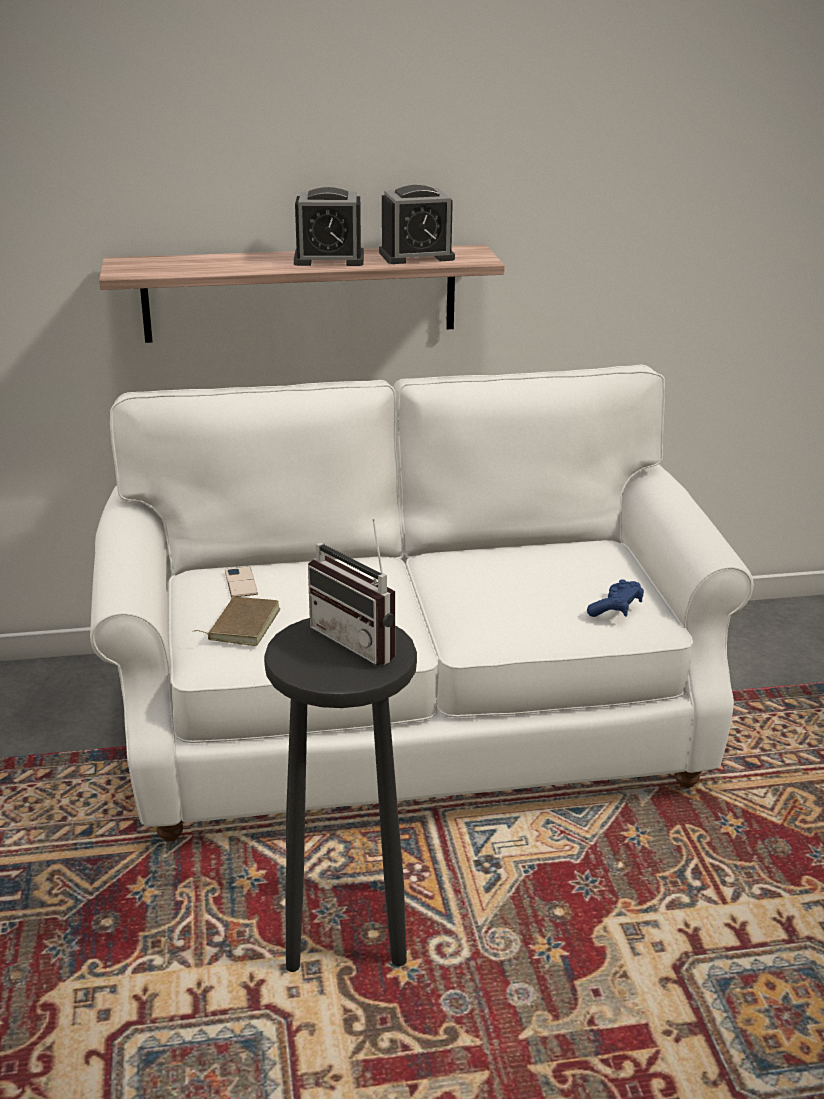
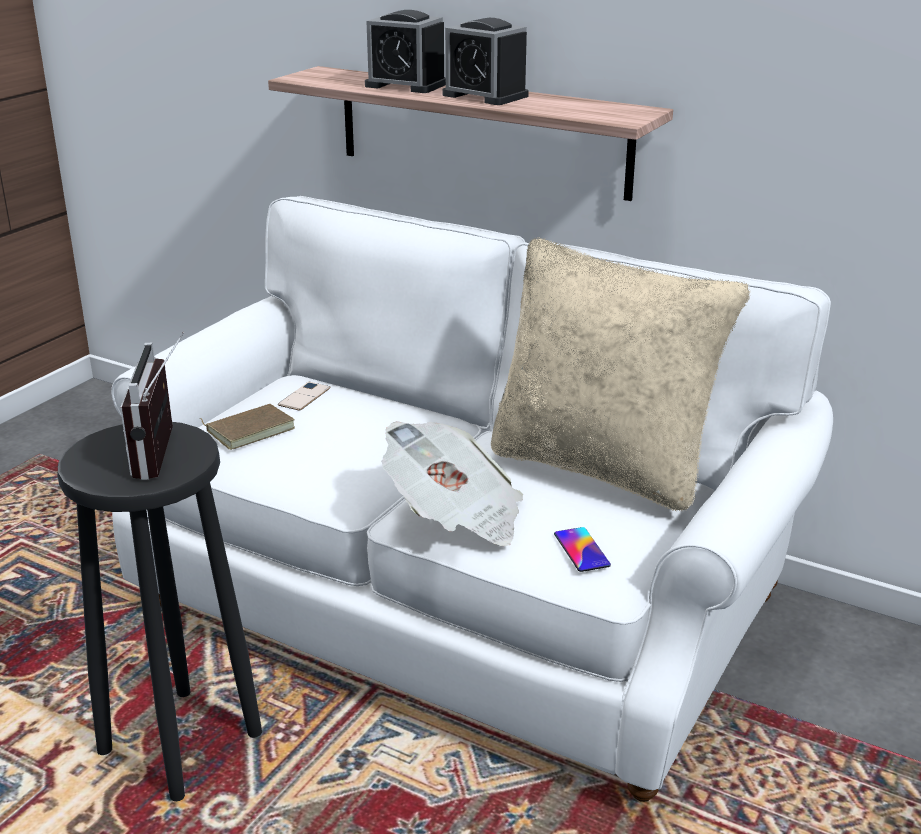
camera: 40 degrees right, 0 degrees up
(416, 256) = (571, 106): alarm clock -> alarm clock (406, 85)
(504, 622) = (455, 515): none -> newspaper
(547, 555) = (601, 473): none -> beige pillow
(616, 609) = (581, 550): blue game controller -> phone

